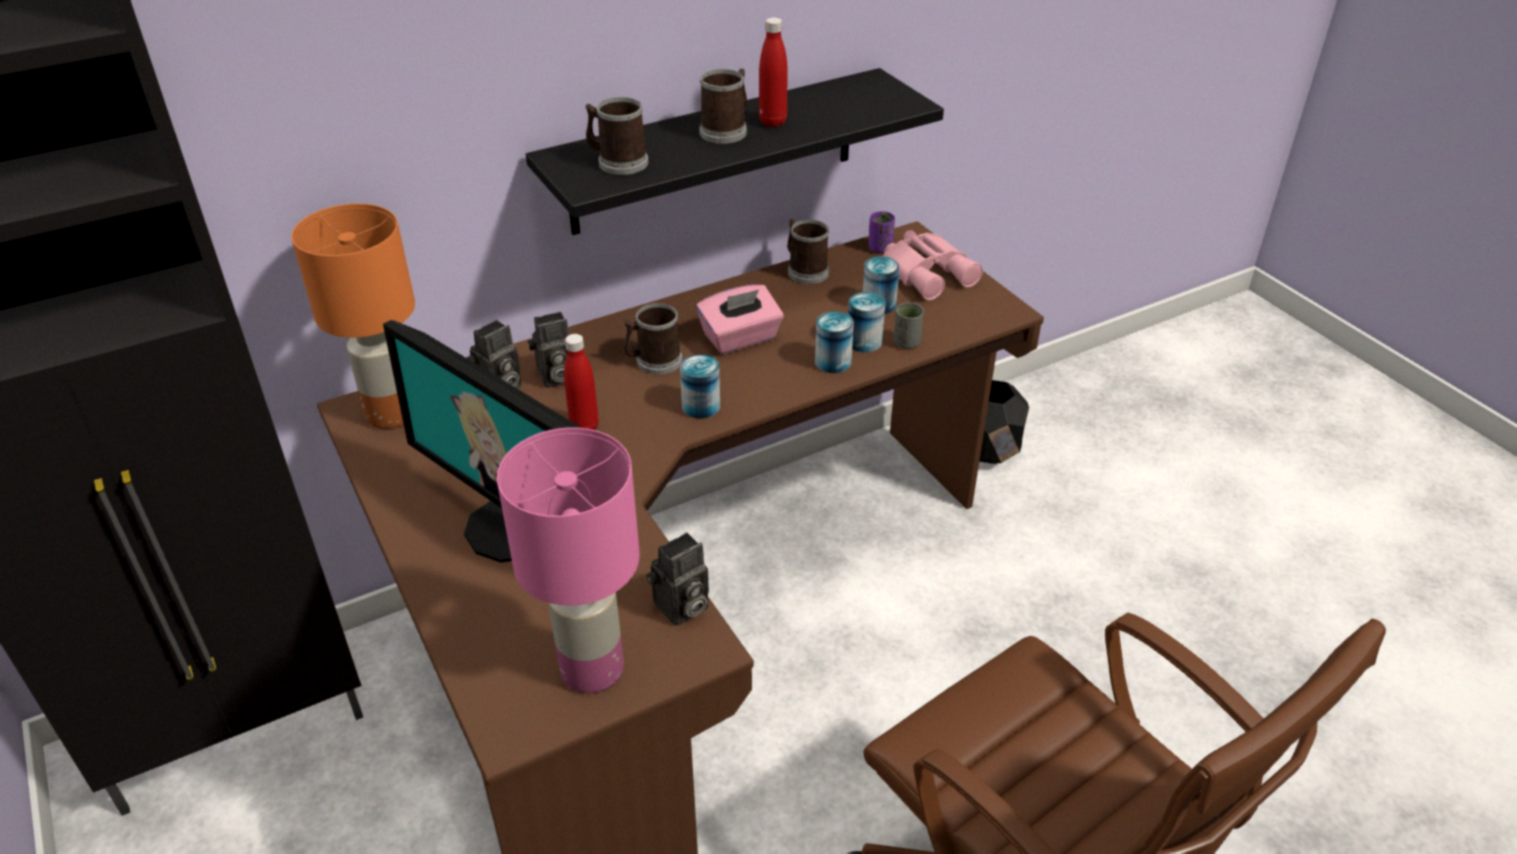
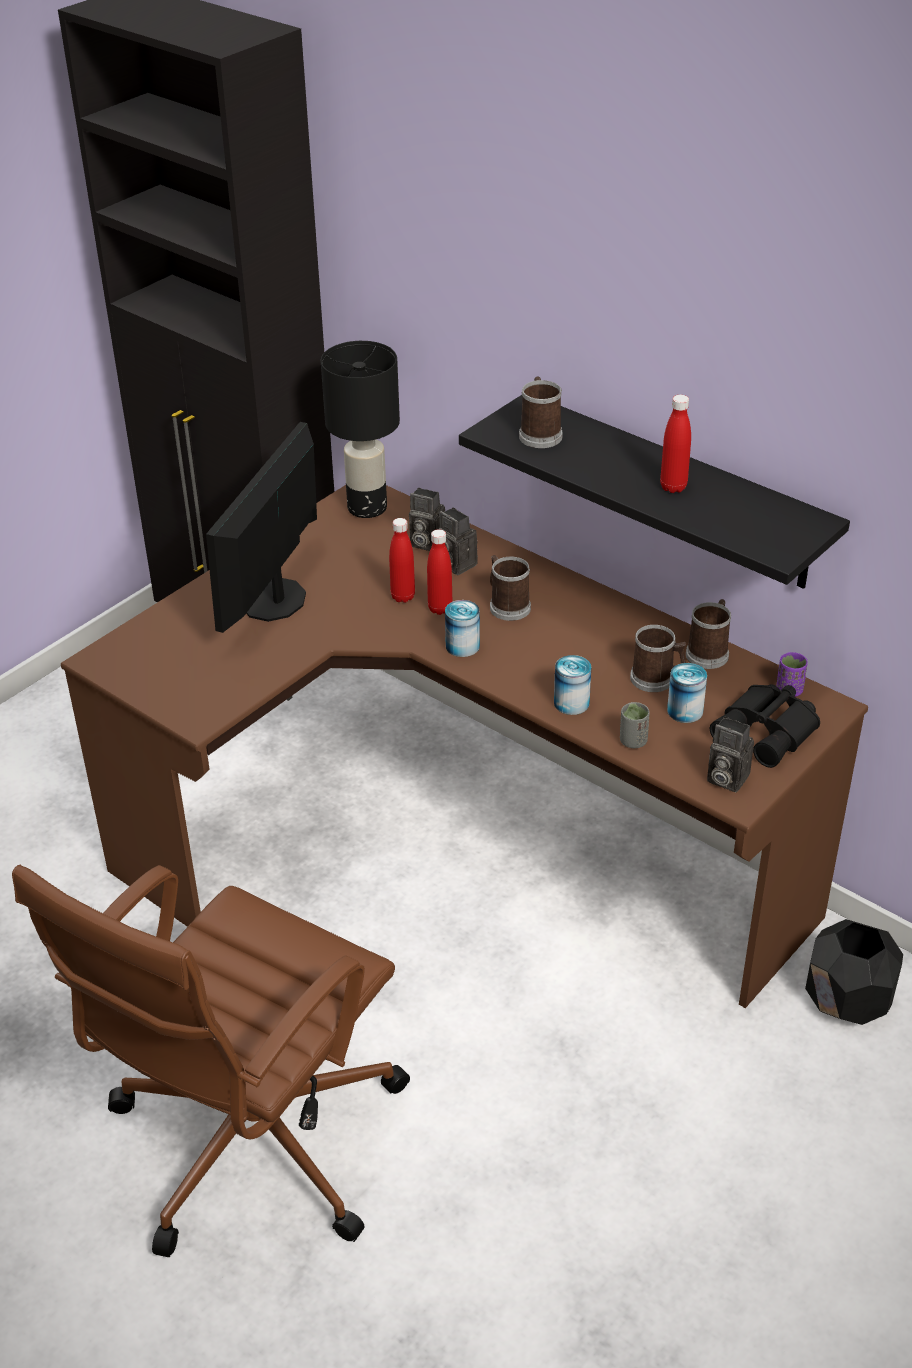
camera: 70 degrees right, 0 degrees up
(392, 413) = (368, 508): orange table lamp -> black table lamp
(591, 671) = (158, 676): pink table lamp -> none
(626, 406) = (440, 608): none -> red bottle
(680, 609) = (230, 699): camera -> camera (724, 778)
(726, 130) = (637, 468): mug -> mug (657, 679)
(740, 338) = (571, 642): pink tissue box -> none
(864, 342) = (616, 715): can -> none
(928, 272) = (768, 732): pink binoculars -> black binoculars

